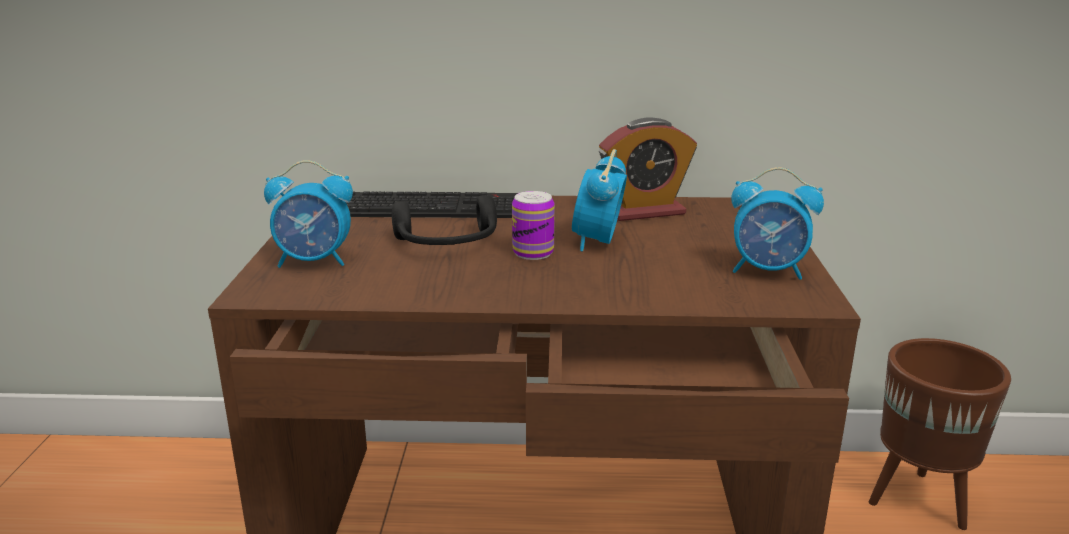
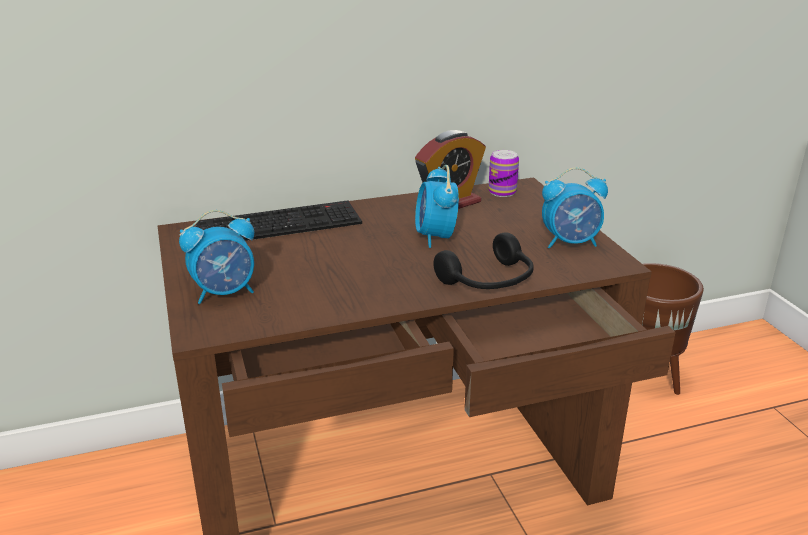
camera: 20 degrees left, 5 degrees up
(448, 243) = (321, 257): black headphones -> black headphones (489, 281)
(533, 252) = (394, 255): can -> can (502, 192)

